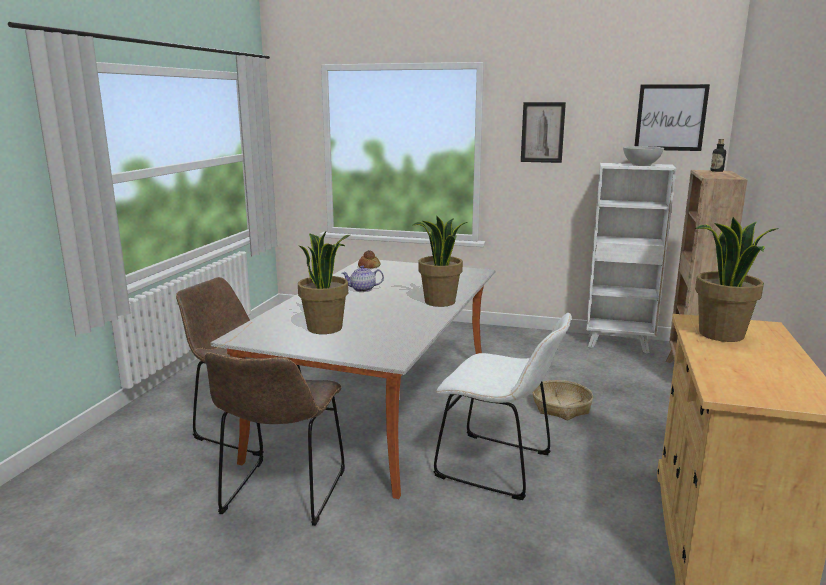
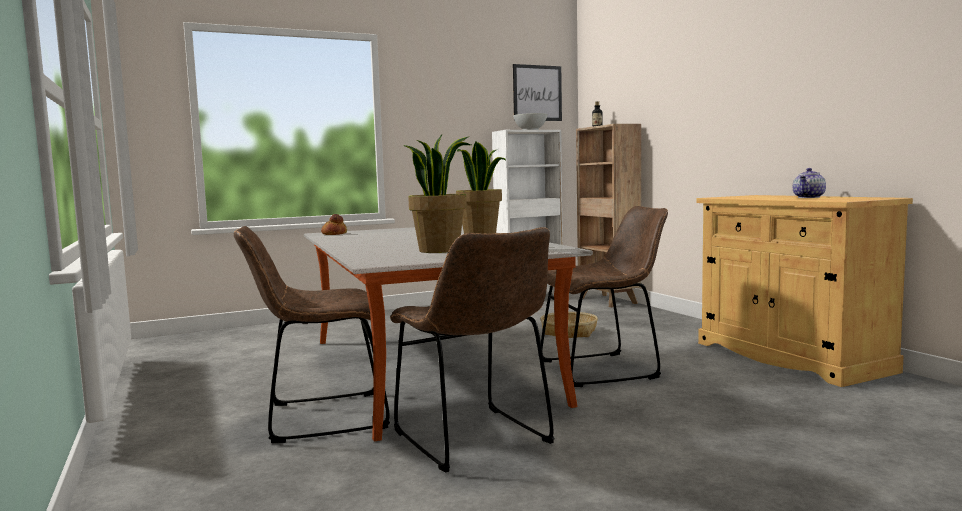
camera: 40 degrees left, 10 degrees down
(362, 289) = (383, 239): teapot -> teapot (809, 197)
(500, 467) = (604, 369): white chair -> brown chair
(542, 132) = (438, 105): picture -> none
(721, 335) = (753, 197): potted plant -> none

